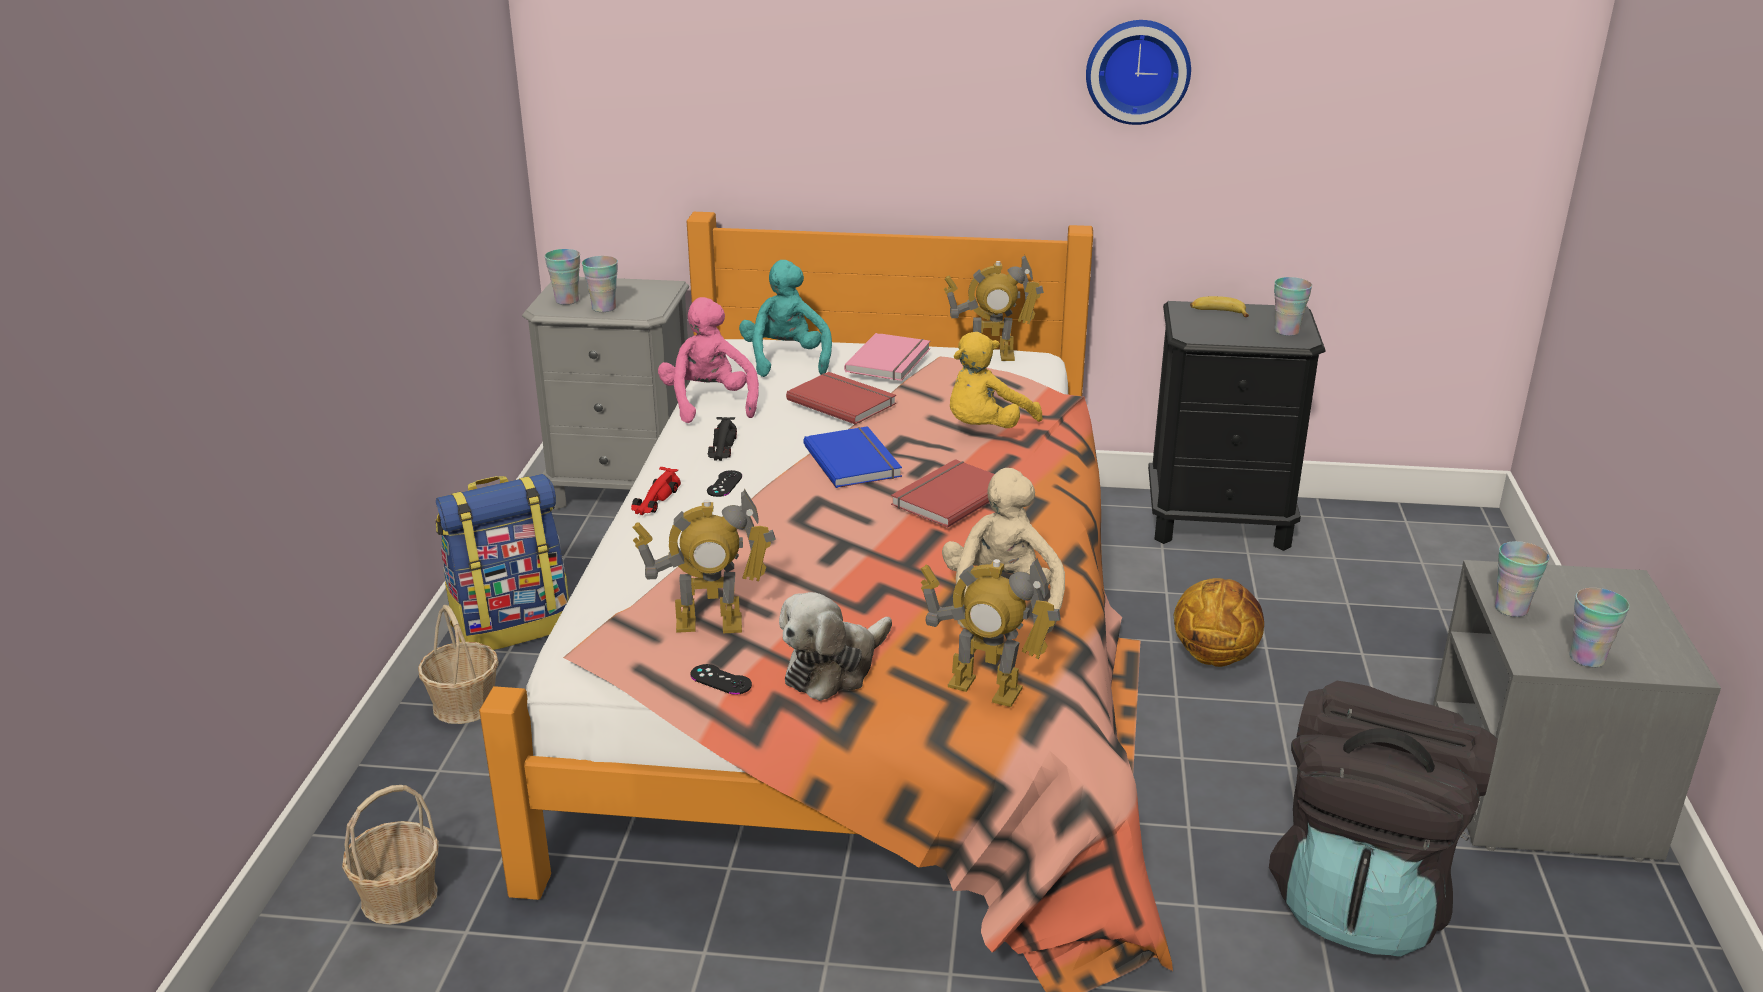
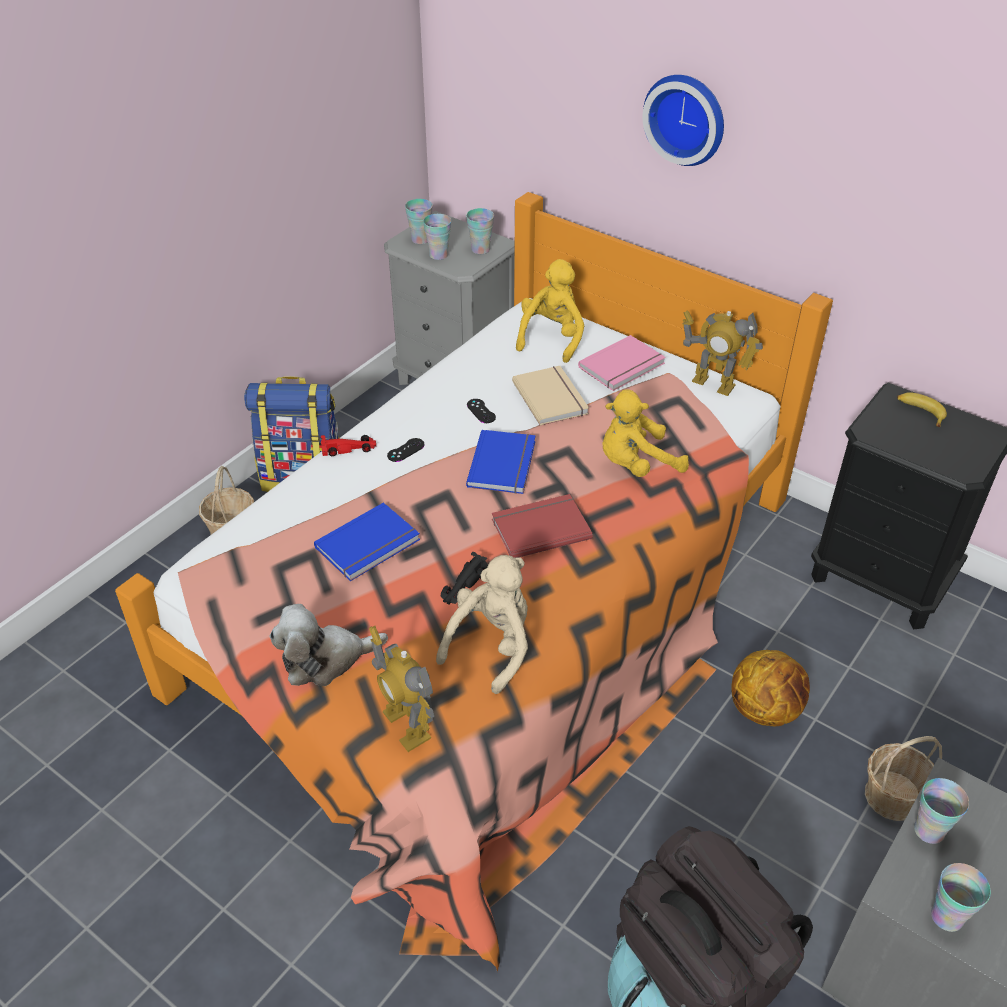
camera: 30 degrees right, 15 degrees up
(398, 897) = (98, 665): basket -> basket (891, 796)
(655, 500) = (349, 448): red toy car -> red toy car turned 150 degrees counterclockwise
(709, 403) = (462, 364): pink plush toy -> none
(709, 624) = (283, 582): toy robot -> none
(721, 680) = (249, 636): black game controller -> black game controller (481, 411)
(722, 447) = (434, 413): black toy car -> black toy car (463, 585)
(779, 562) = (369, 545): none -> blue book
(786, 360) = (552, 338): turquoise plush toy -> yellow plush toy
(843, 401) = (552, 397): red book -> beige book
(1137, 70) = (900, 174): wall clock -> wall clock (687, 118)
(1286, 331) = (963, 455): cup -> cup (480, 249)

